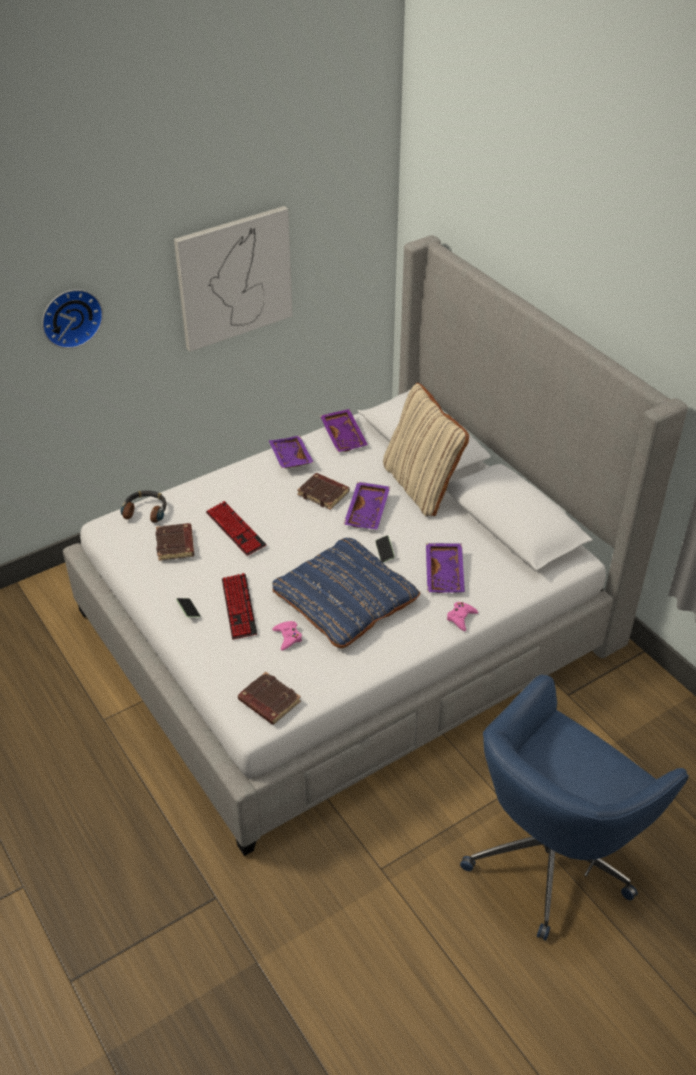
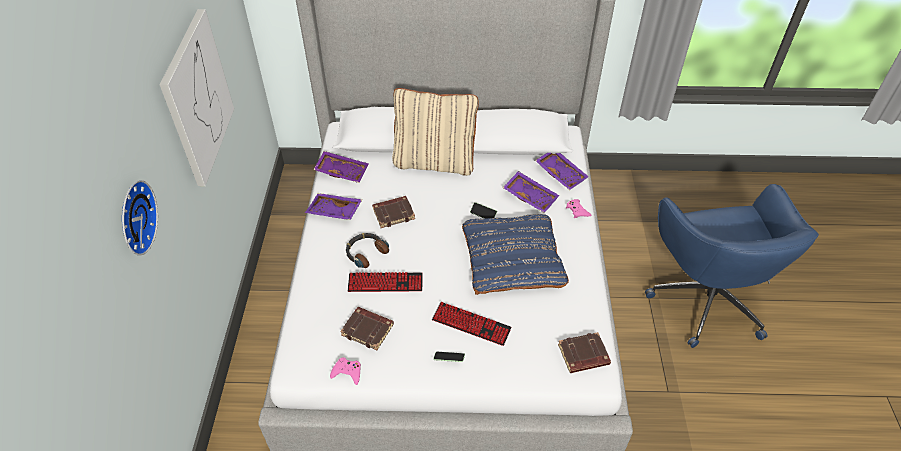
camera: 55 degrees left, 5 degrees up
(146, 510) = (306, 330): headphones -> headphones (366, 252)
(288, 637) = (526, 311): pink game controller -> pink game controller (347, 372)
(368, 512) = (435, 201): purple tray -> purple tray (561, 173)

